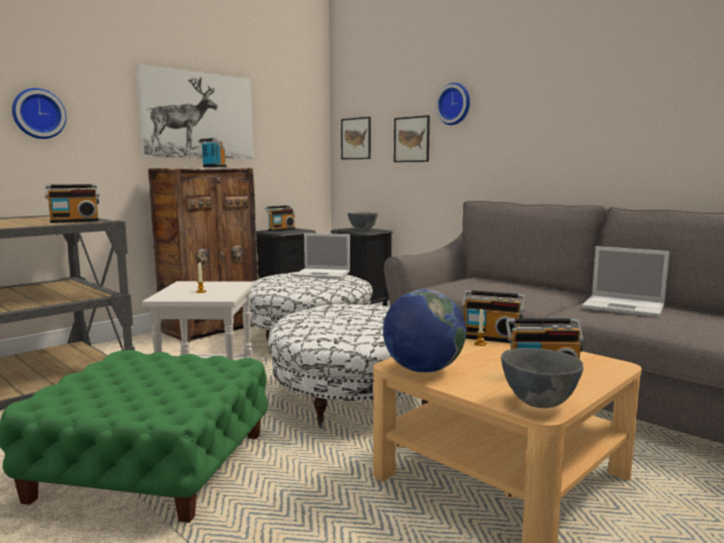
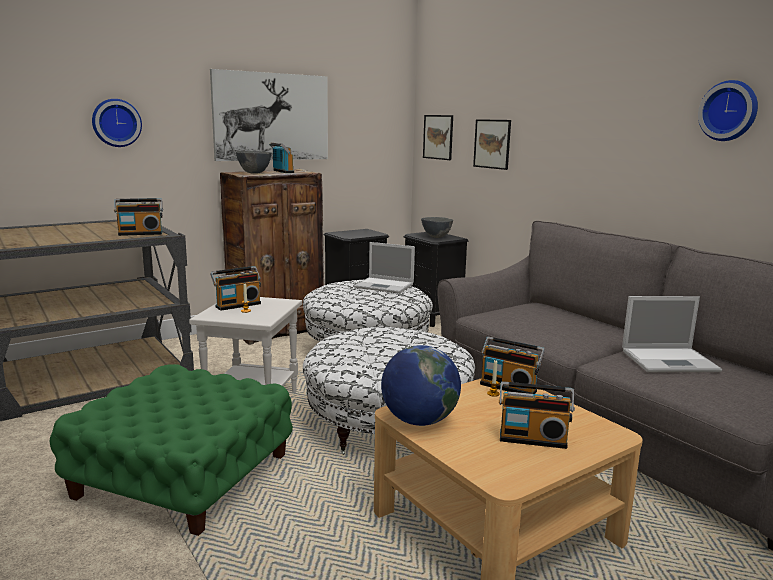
camera: 10 degrees right, 5 degrees up
(280, 229) = (353, 231): radio -> radio (237, 305)
(454, 104) = (537, 110): wall clock -> wall clock (729, 111)
(540, 403) = (508, 474): grey bowl -> grey bowl (254, 173)
(625, 307) = (671, 360): laptop -> laptop turned 45 degrees counterclockwise

